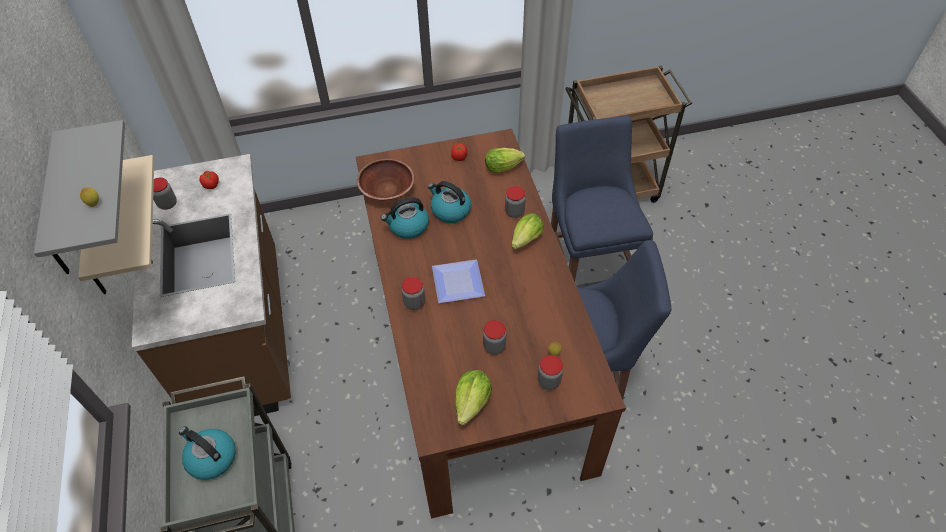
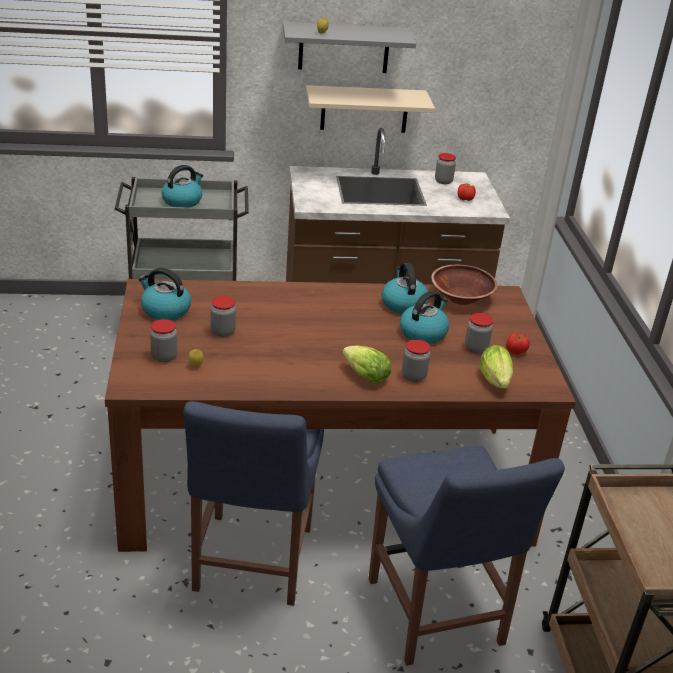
camera: 95 degrees right, 20 degrees down
(414, 303) = (297, 296): jar -> jar (476, 348)
(459, 281) = (316, 324): plate -> none
(472, 403) = (165, 310): lettuce -> kettle
(588, 268) = (437, 617): blue chair -> blue chair turned 75 degrees clockwise

